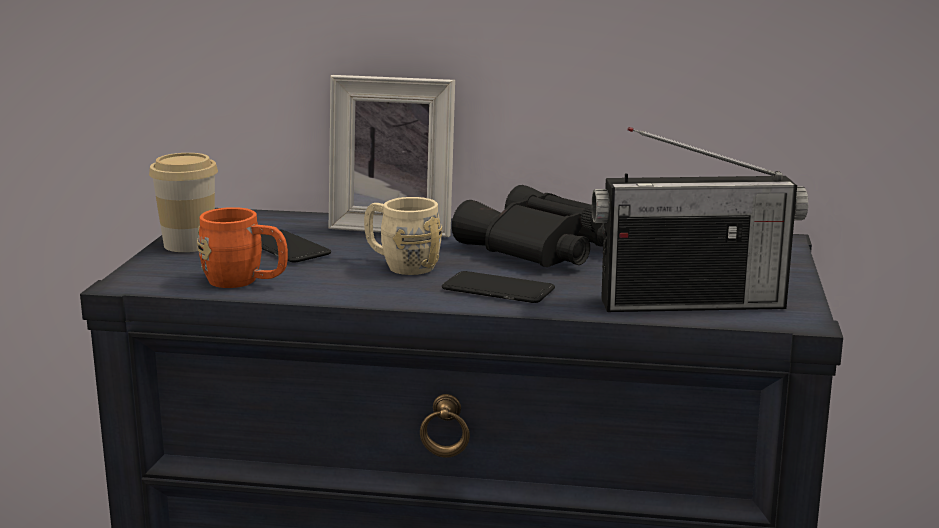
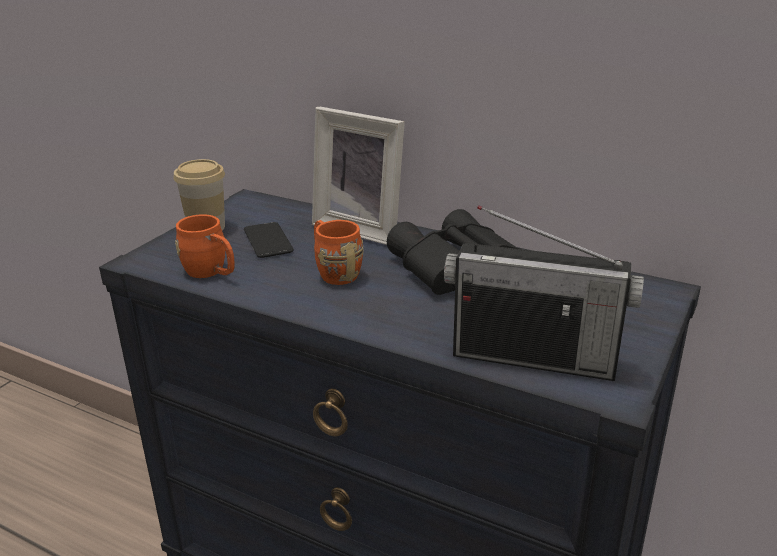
camera: 20 degrees right, 10 degrees up
(400, 264) = (334, 271): beige mug -> orange mug
(498, 289) = (386, 312): phone -> none

